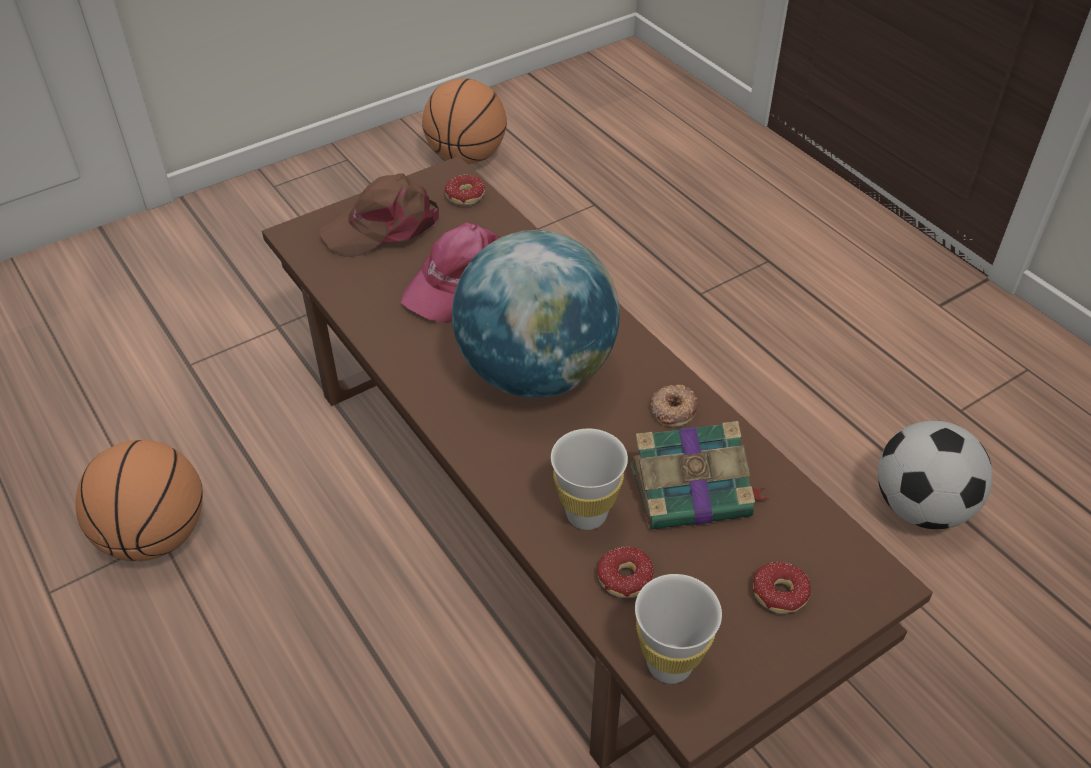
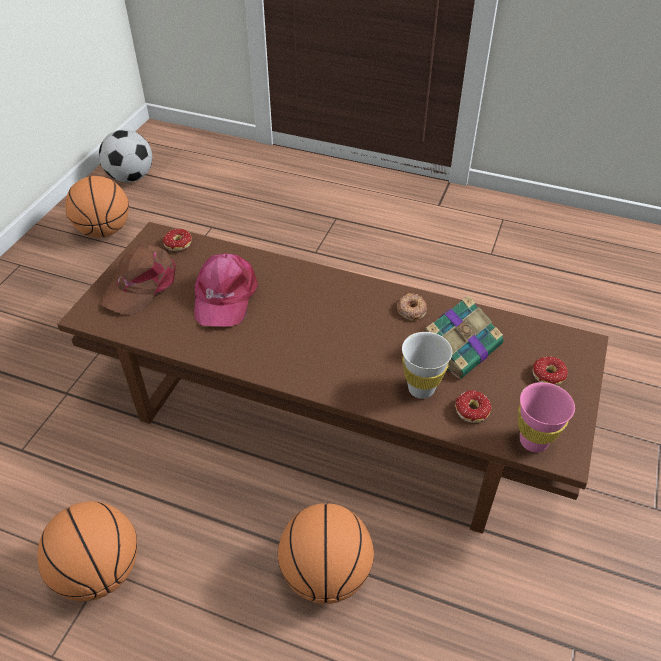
camera: 35 degrees left, 0 degrees up
(372, 690) = (326, 573): none -> basketball
(536, 372) = (320, 326): globe -> none
(669, 664) = (533, 441): white cup -> pink cup
(920, 507) = (513, 311): football -> football (131, 177)

